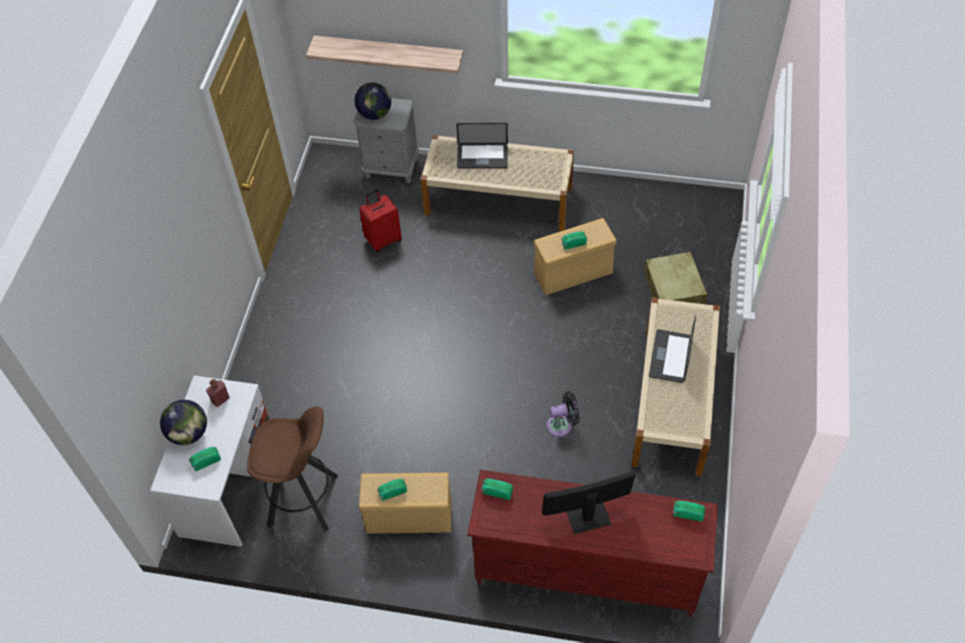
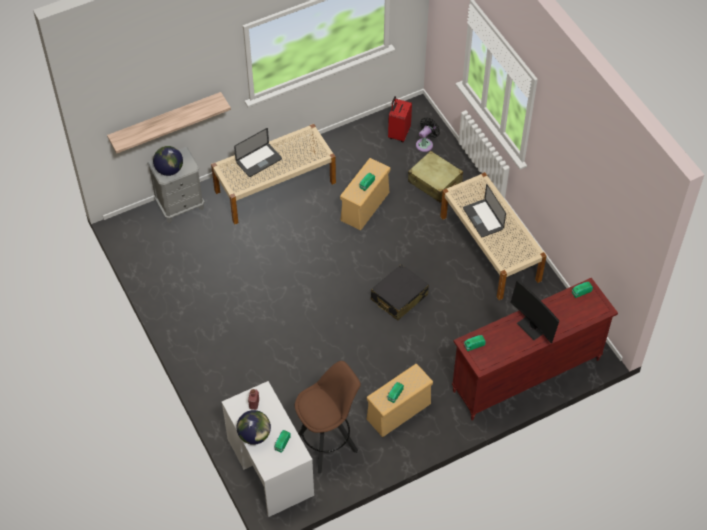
camera: 40 degrees left, 0 degrees up
(383, 240) = (222, 256): red suitcase -> red suitcase (398, 133)
(522, 392) = (399, 297): none -> black suitcase
(562, 425) = (440, 302): black fan -> black fan (425, 144)
(587, 516) = (532, 327): monitor -> monitor turned 75 degrees counterclockwise

